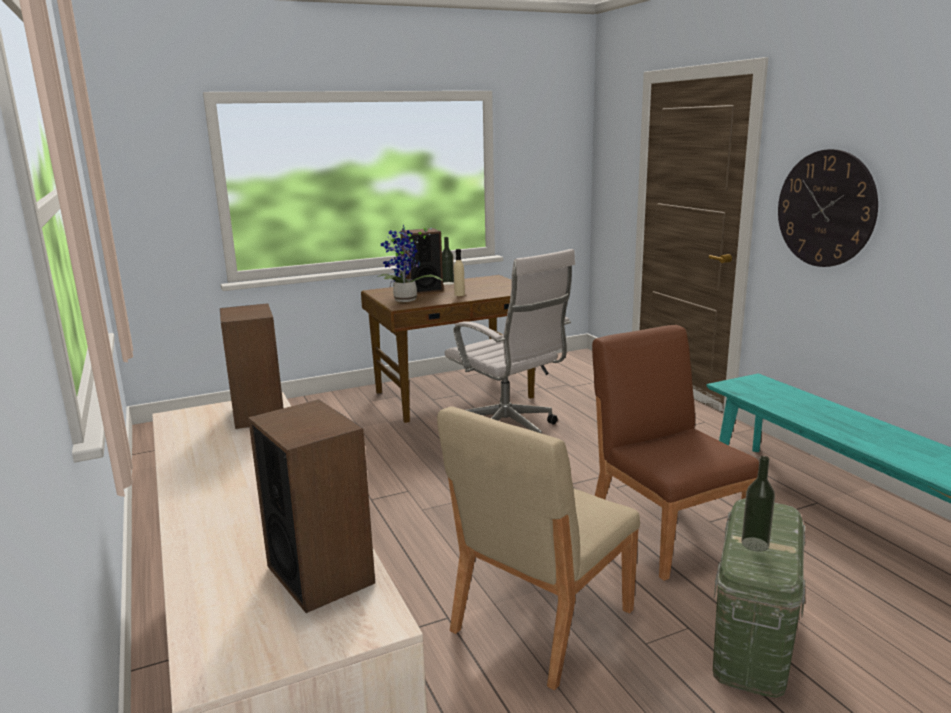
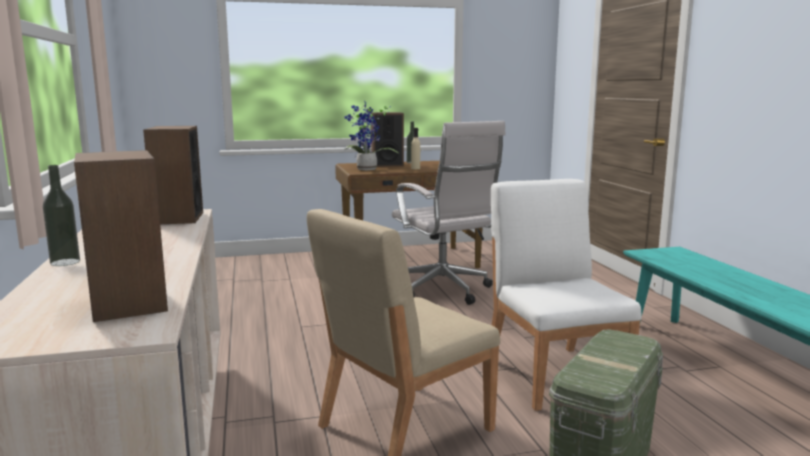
camera: 10 degrees right, 5 degrees down
(665, 533) = (554, 375): brown chair -> white chair
(755, 544) = (597, 361): bottle -> bottle (65, 262)
(825, 208) = (745, 85): wall clock -> none

